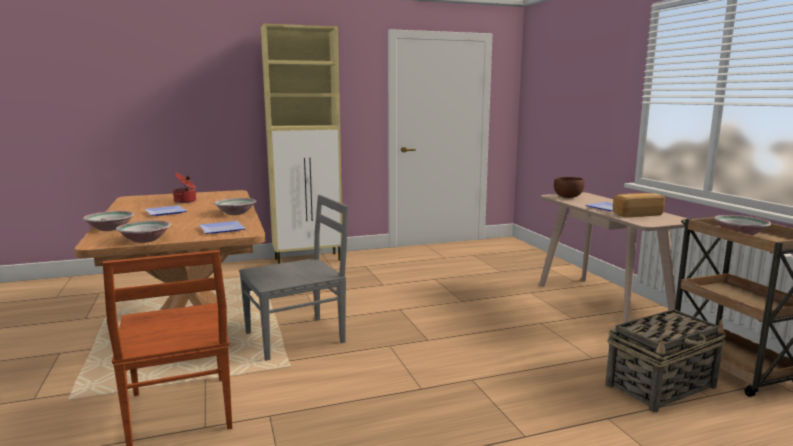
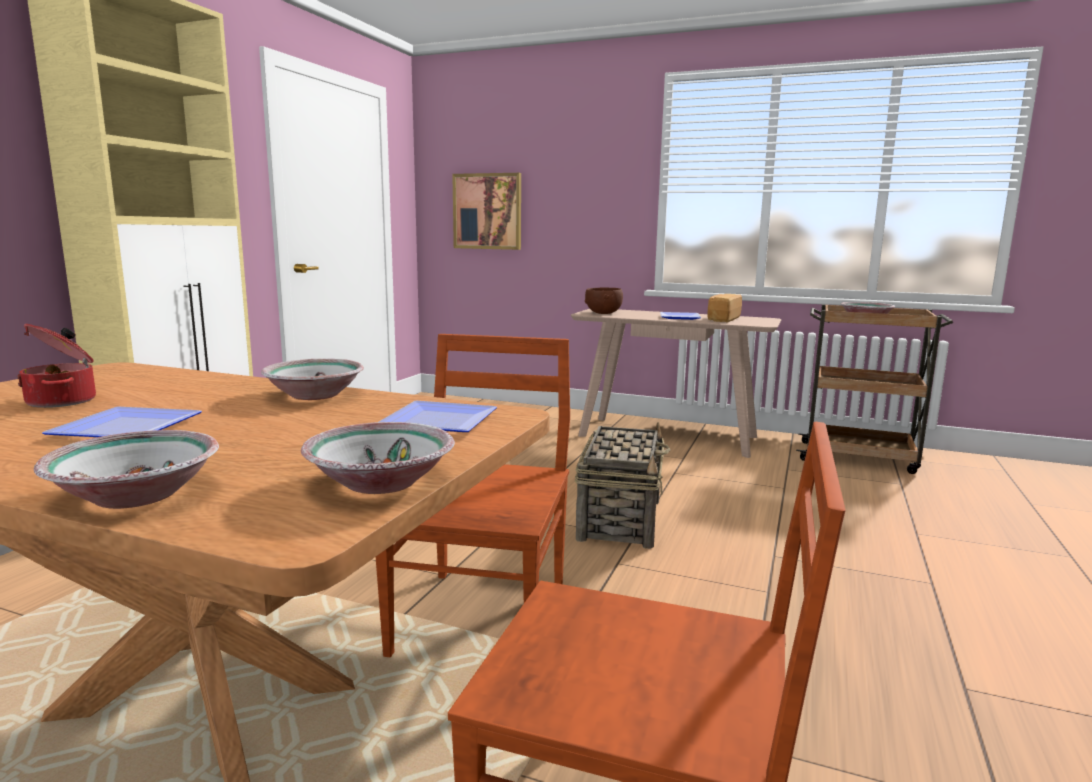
camera: 50 degrees left, 0 degrees up
(297, 337) = (483, 616): grey chair -> brown chair
(549, 113) = (487, 211): none -> picture
(661, 386) = (869, 489): basket -> basket (620, 519)

